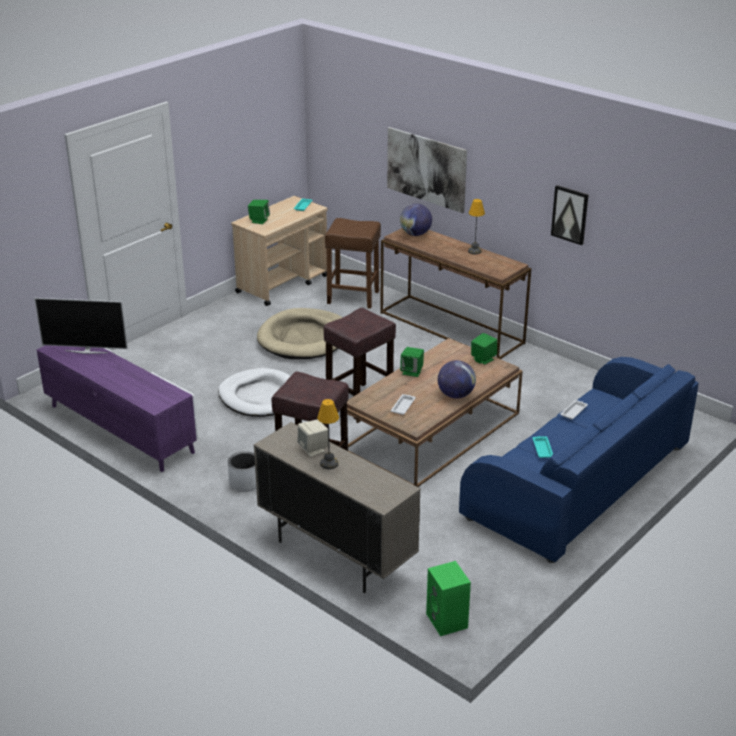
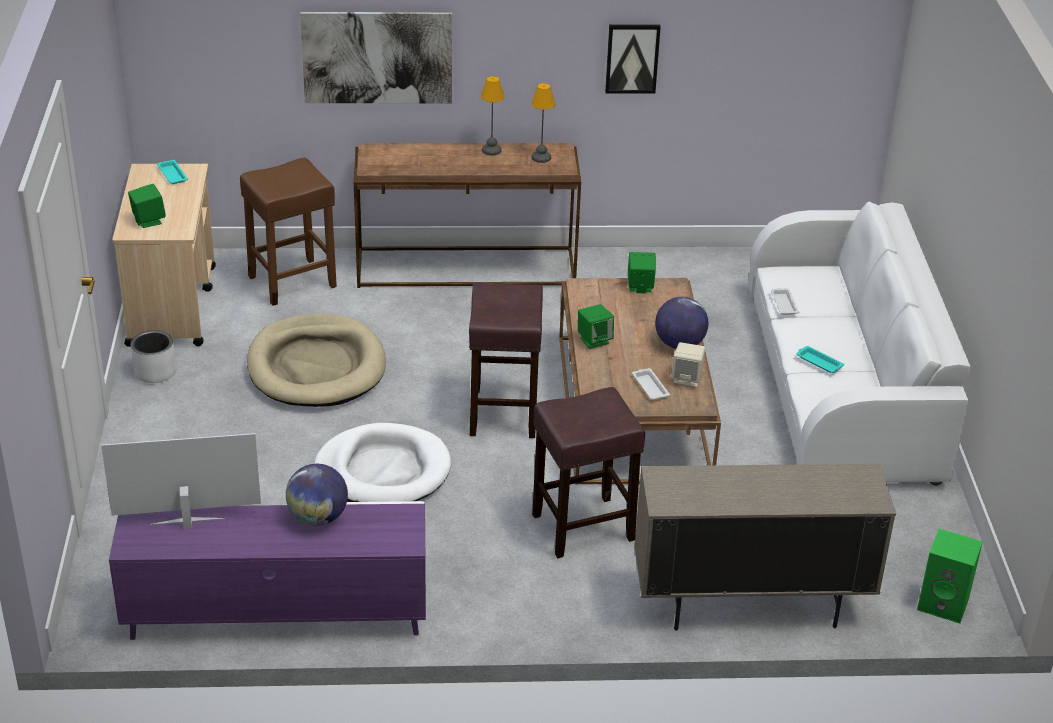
camera: 45 degrees left, 5 degrees up
(86, 351) = (187, 523): television -> television turned 150 degrees counterclockwise
(245, 483) = (534, 587): white planter -> white planter (155, 372)
(313, 449) = (717, 484): beige speaker -> beige speaker (687, 379)
(329, 463) = (758, 490): table lamp -> table lamp (540, 157)
(415, 234) = (389, 156): globe -> globe (318, 517)
(578, 483) = (843, 385): blue sofa -> white sofa

